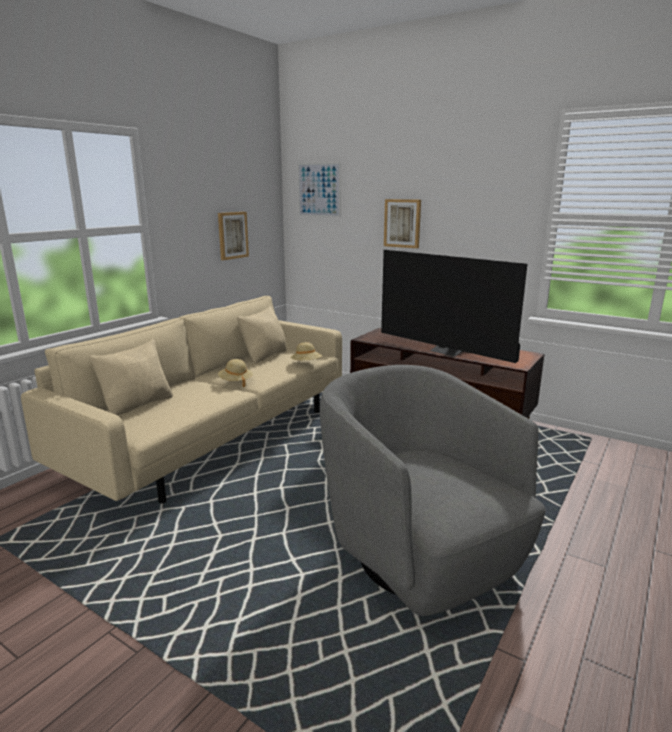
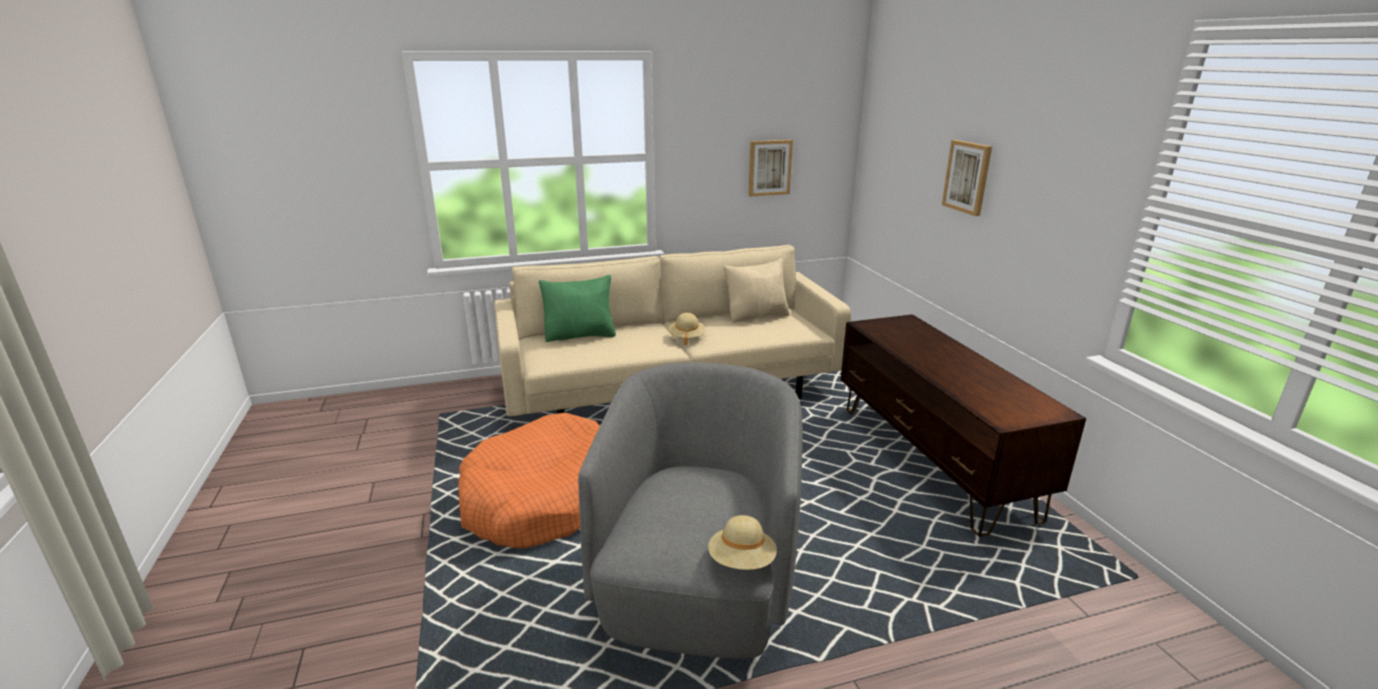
camera: 40 degrees right, 5 degrees up
(138, 405) = (580, 335): beige pillow -> green pillow
(219, 557) = (544, 498): none -> orange dog bed
(306, 364) = (782, 337): beige hat -> beige hat (742, 561)
(319, 190) = (892, 117): picture -> none
(447, 351) = (939, 371): television -> none

